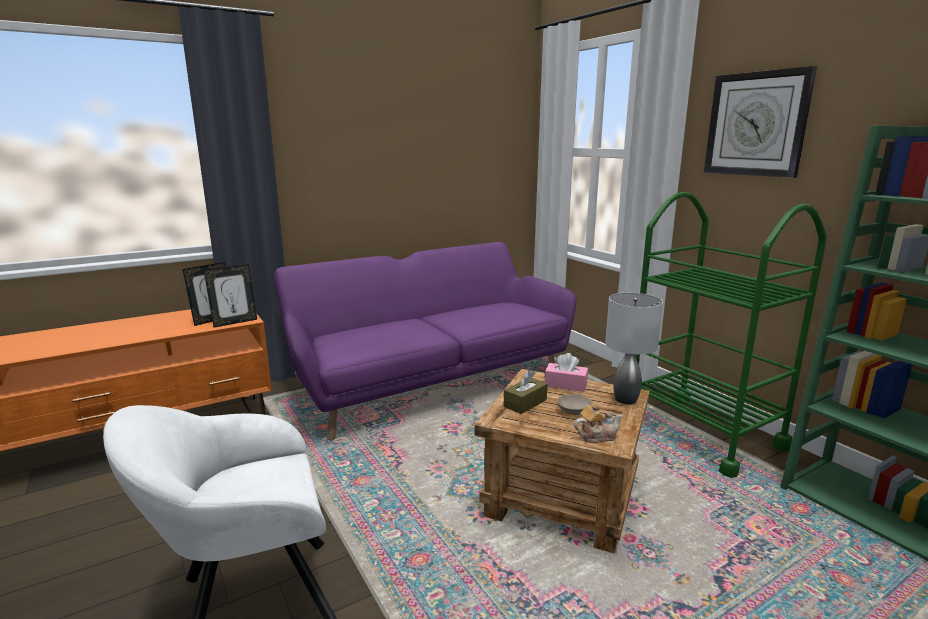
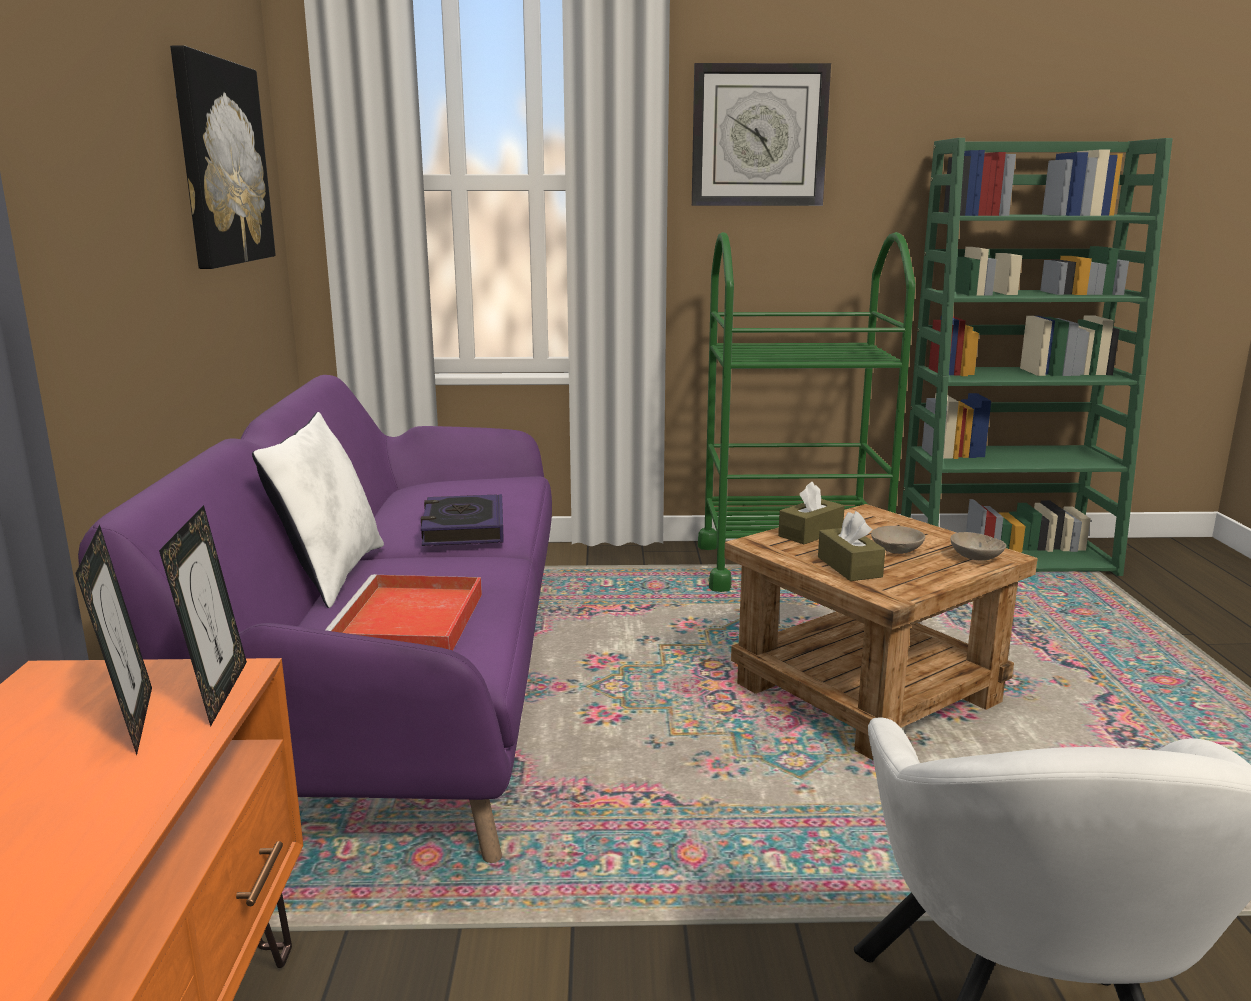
camera: 60 degrees left, 0 degrees up
(359, 340) = (409, 623): none -> red tray
(396, 319) = (330, 575): none -> white pillow
(464, 321) = (463, 528): none -> book
(470, 144) = (221, 163): none -> picture
(565, 385) = (810, 533): pink tissue box -> brown tissue box
(596, 436) = (974, 557): teapot -> beige bowl
(626, 399) = (883, 519): grey table lamp -> none

